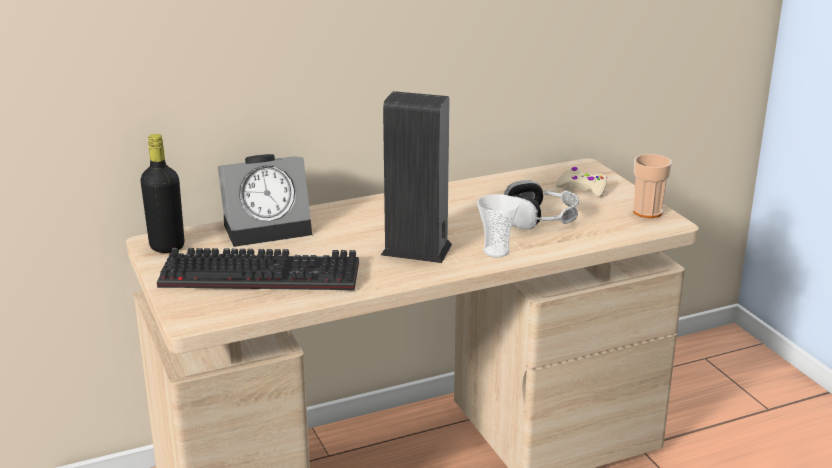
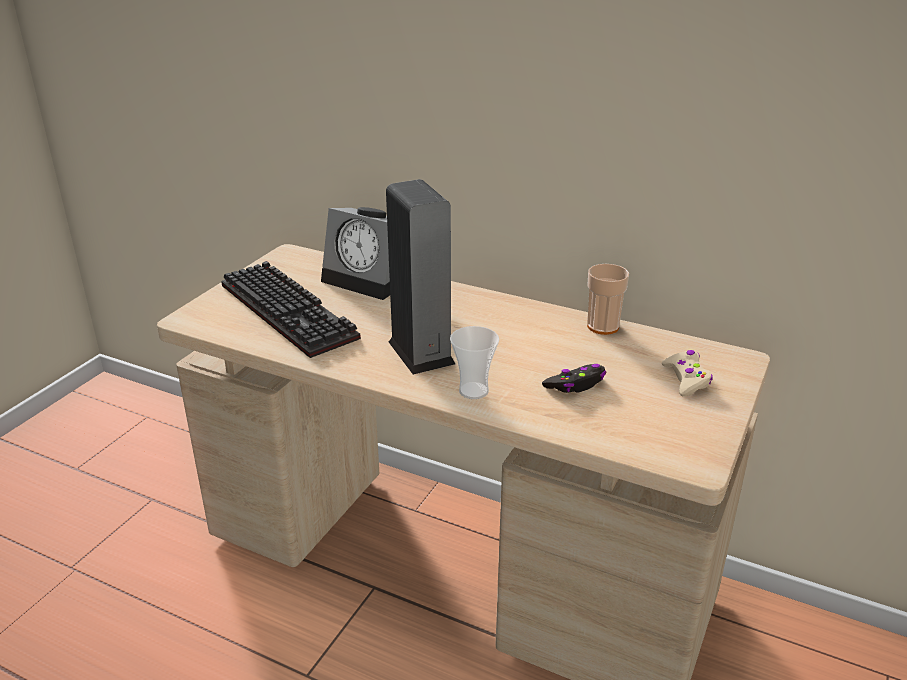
camera: 50 degrees right, 5 degrees up
(167, 246) = (288, 261): black bottle -> none
(539, 219) = (576, 385): headphones -> black game controller
(647, 212) = (700, 439): cup -> cup (603, 326)

